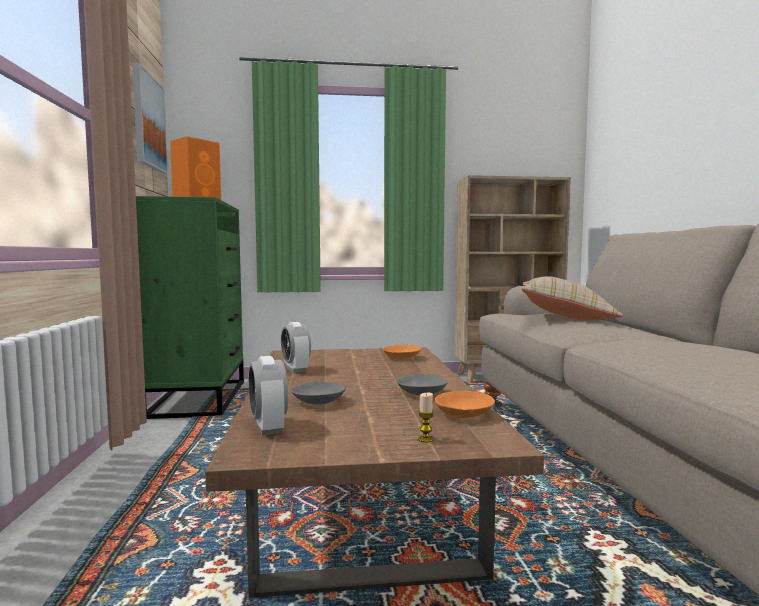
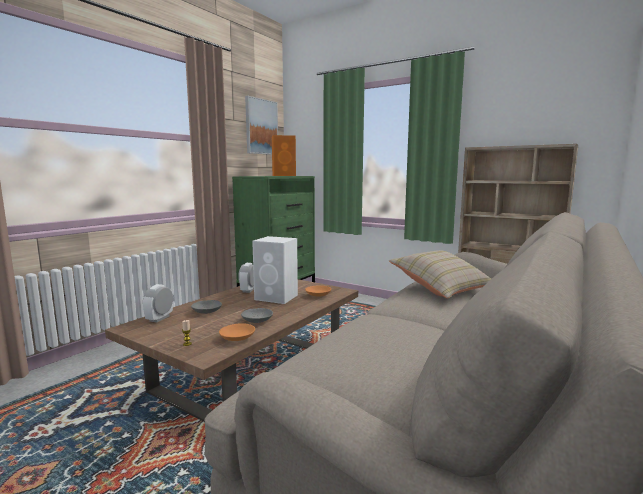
camera: 40 degrees right, 5 degrees up
(362, 368) = (277, 297): none -> white speaker

